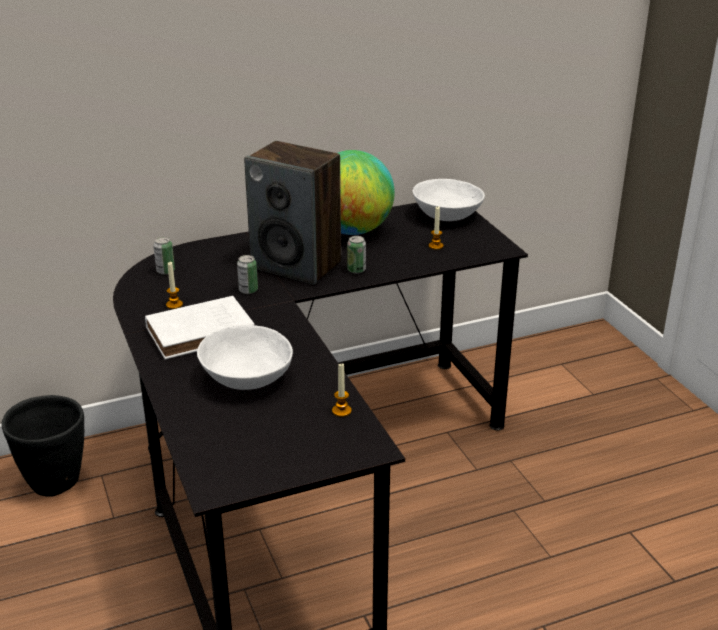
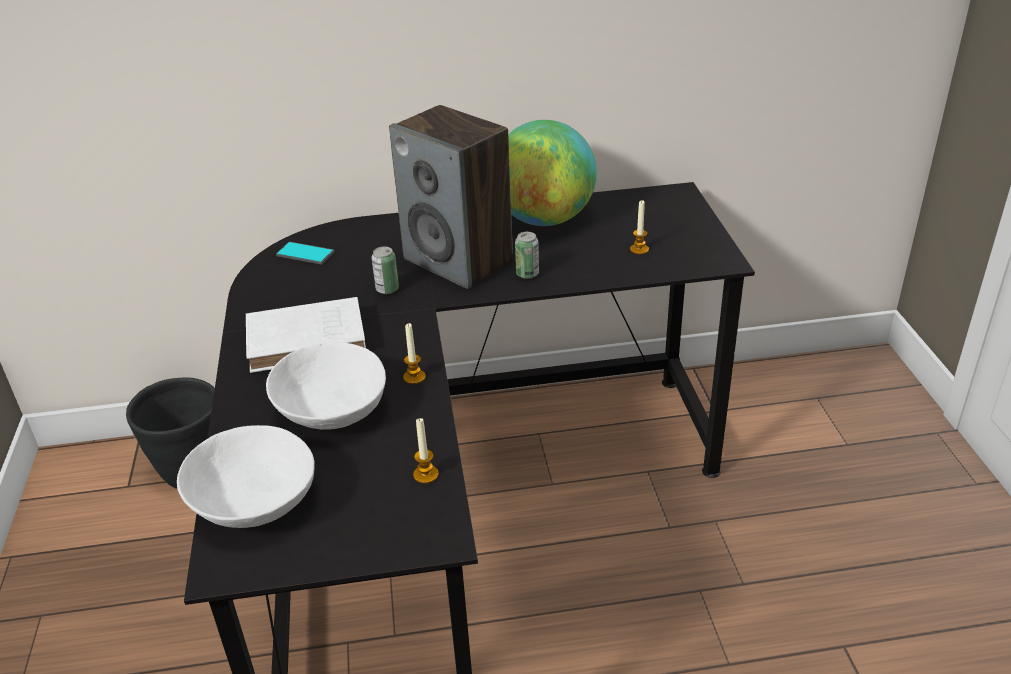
camera: 15 degrees right, 5 degrees up
(165, 271) = (305, 254): can -> phone
(174, 304) = (295, 299): candle -> candle (414, 377)
(446, 216) = (668, 209): white bowl -> white bowl (253, 504)

